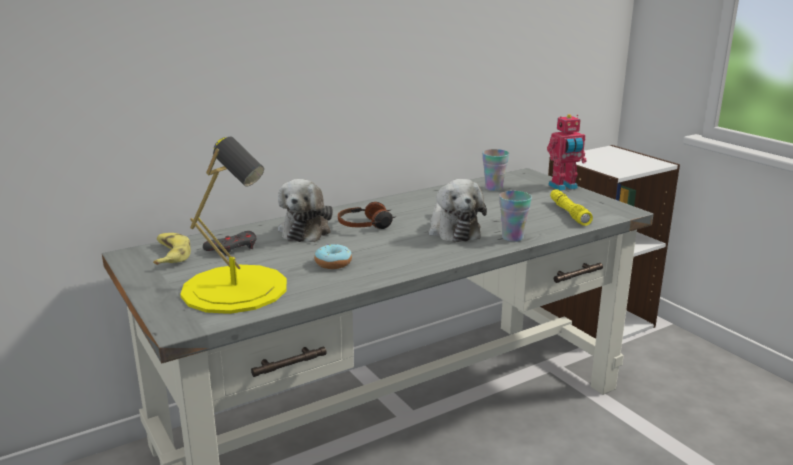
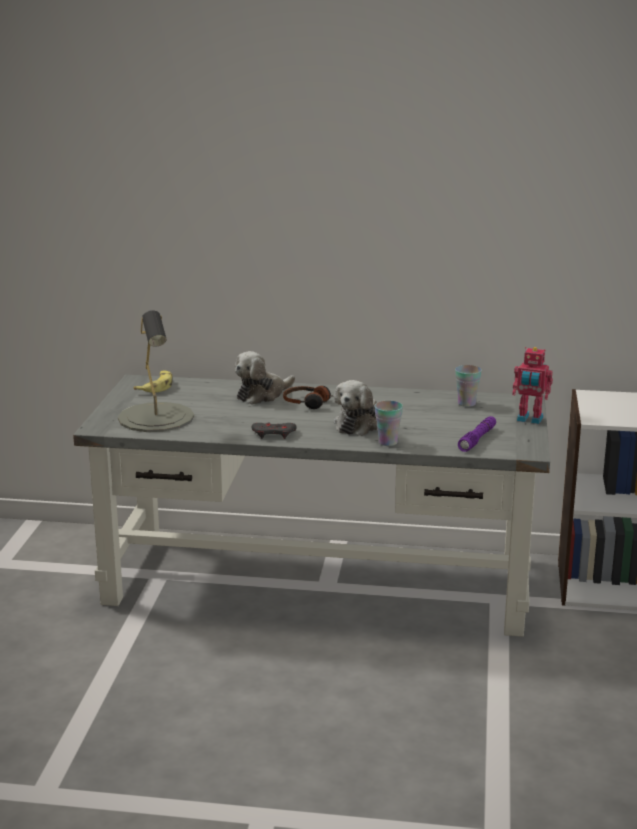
camera: 40 degrees right, 0 degrees up
(233, 248) = (198, 393): grey game controller -> grey game controller (273, 434)
(235, 288) = (156, 417): yellow table lamp -> grey table lamp
(333, 263) = (236, 421): donut -> none
(569, 213) = (477, 439): yellow flashlight -> purple flashlight

